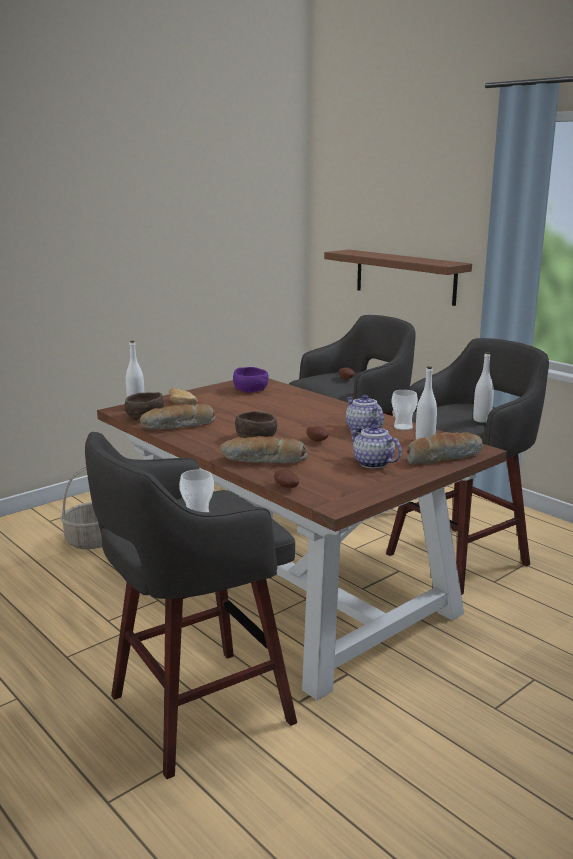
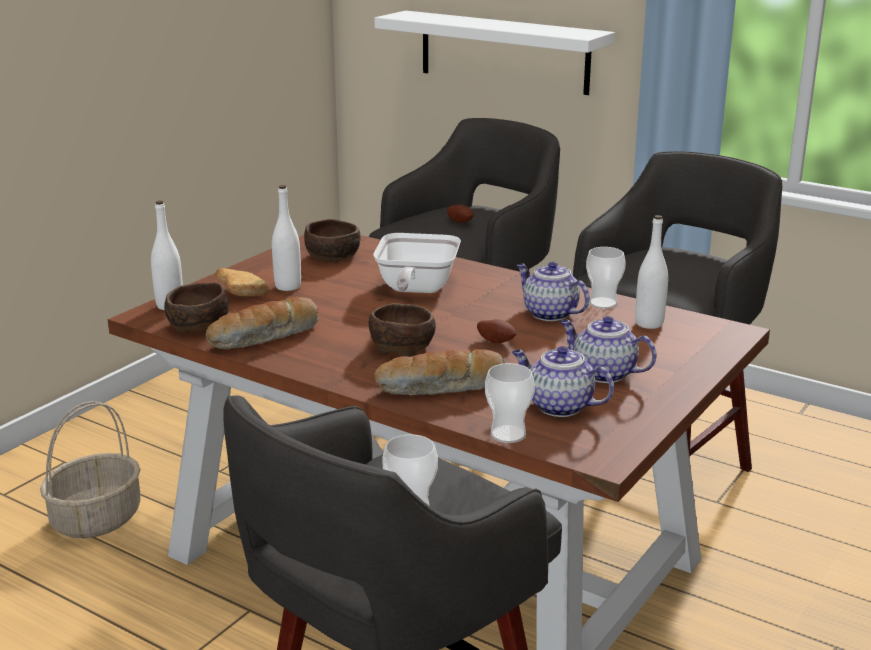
camera: 15 degrees left, 5 degrees up
(251, 390) = (334, 256): purple bowl -> brown bowl
(285, 487) = (508, 434): potato -> cup
(287, 410) = (415, 290): none -> frying pan
(329, 476) = (558, 406): none -> teapot
(405, 276) = (503, 52): brown shelf -> white shelf
(443, 457) = (694, 351): bread -> none
(481, 420) = (697, 277): white bottle -> white bottle (288, 286)

